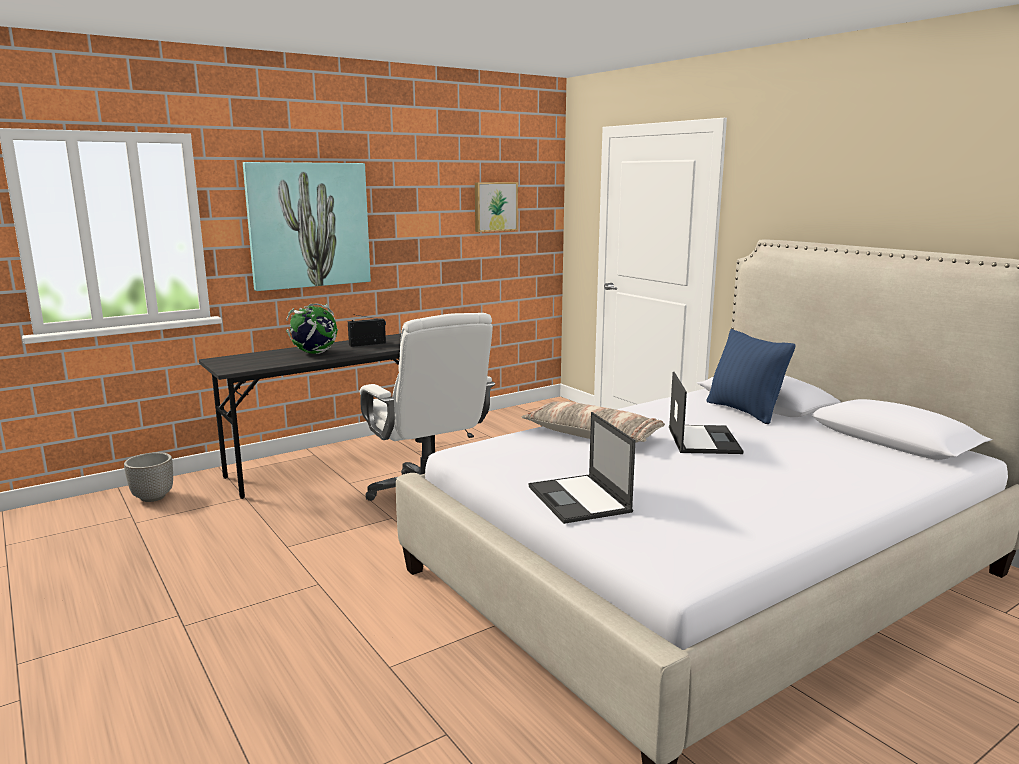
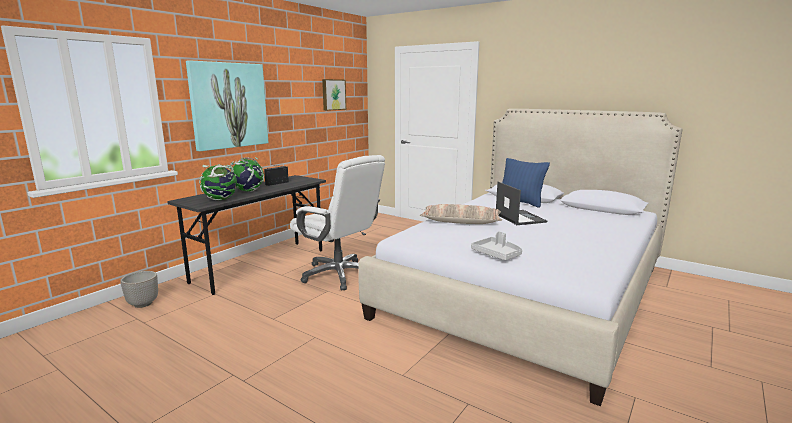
camera: 20 degrees left, 0 degrees up
(263, 363) = (220, 199): none -> globe
(580, 499) = (497, 254): laptop -> grey tray

